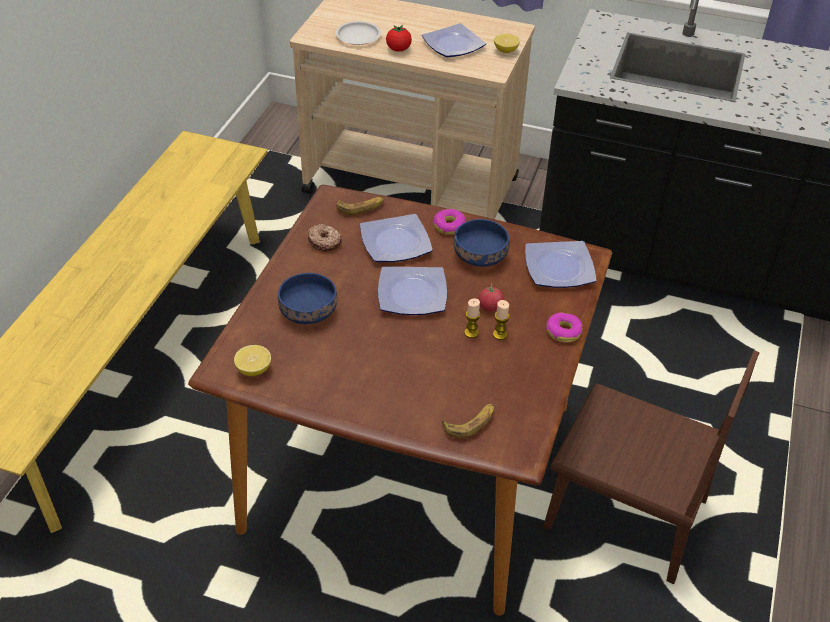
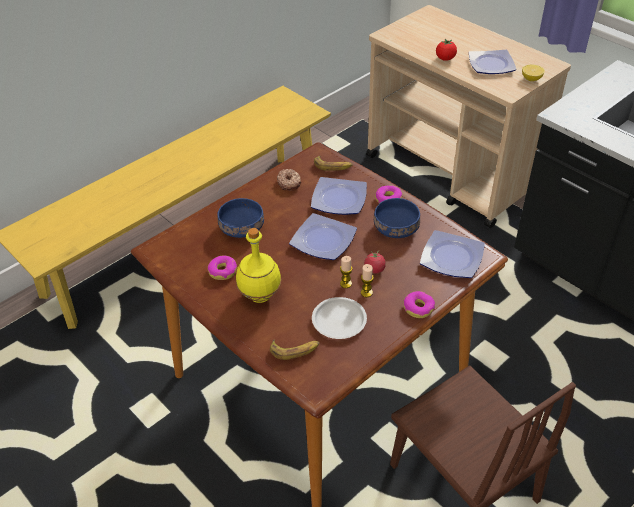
camera: 30 degrees right, 0 degrees up
(254, 370) = (176, 256): lemon -> none
(324, 367) = (223, 271): none -> donut
(357, 36) = (421, 42): white plate -> white plate (338, 320)
(387, 379) = (259, 295): none -> yellow bottle

